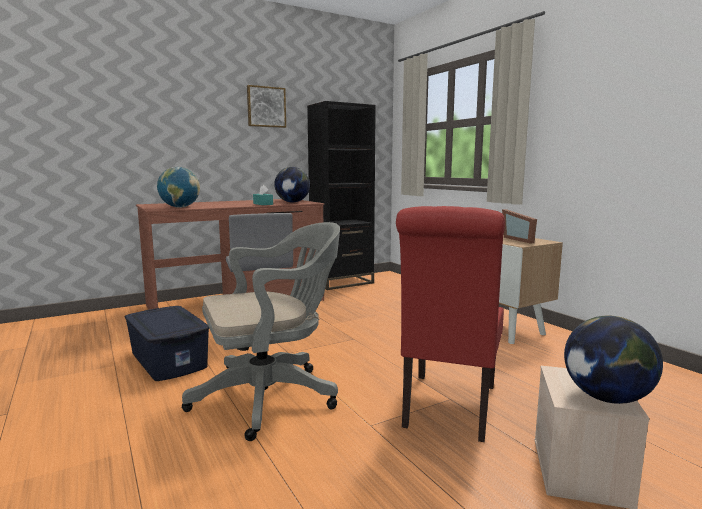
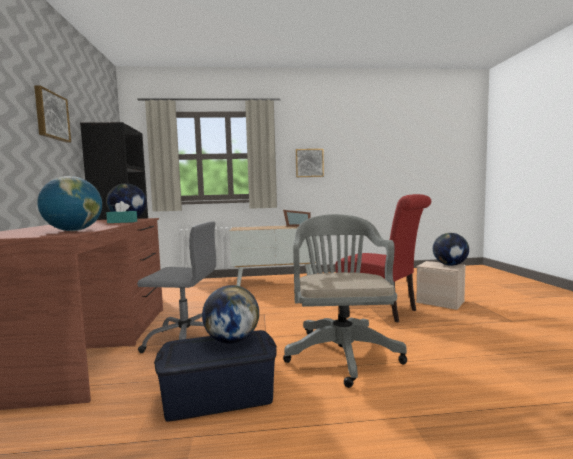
camera: 65 degrees left, 5 degrees down
(181, 321) = (232, 340): none -> globe
(592, 124) = (309, 163): none -> picture

